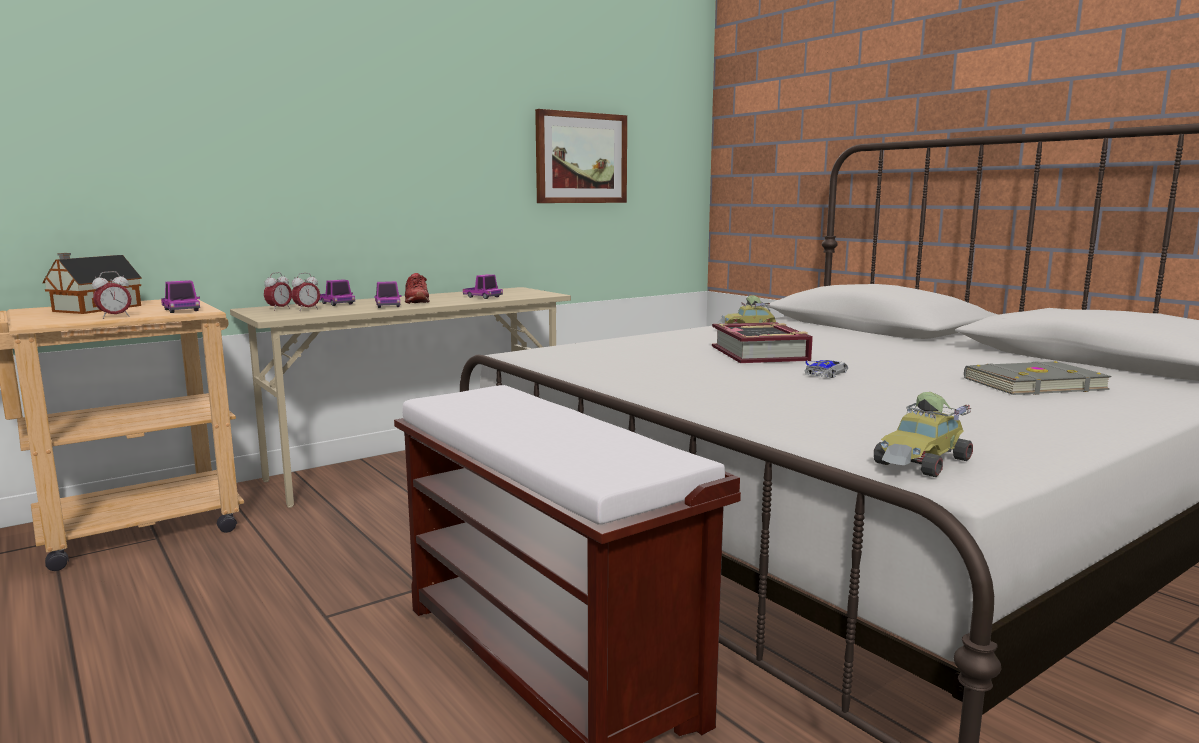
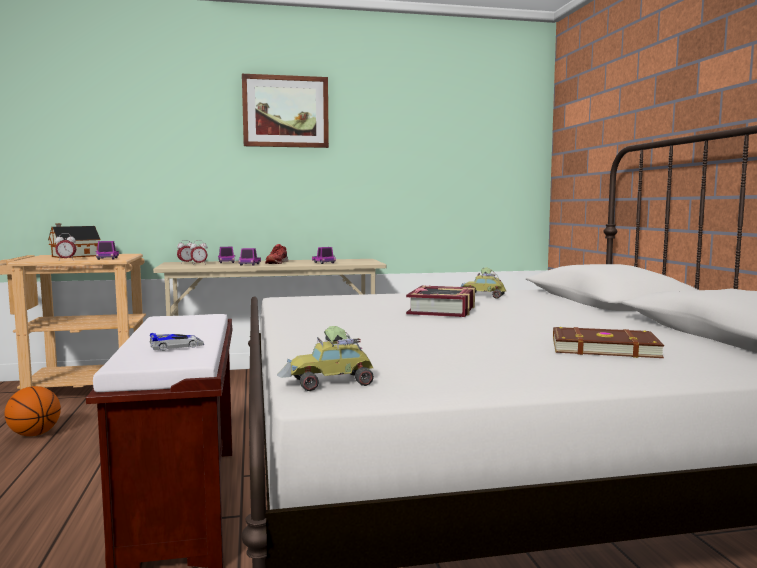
camera: 25 degrees right, 5 degrees down
(154, 614) = (34, 434): none -> basketball
(581, 158) = (426, 165): picture -> picture (285, 112)
(827, 373) = (451, 325): toy car -> toy car (177, 346)
(1031, 384) = (603, 347): grey book -> brown book

